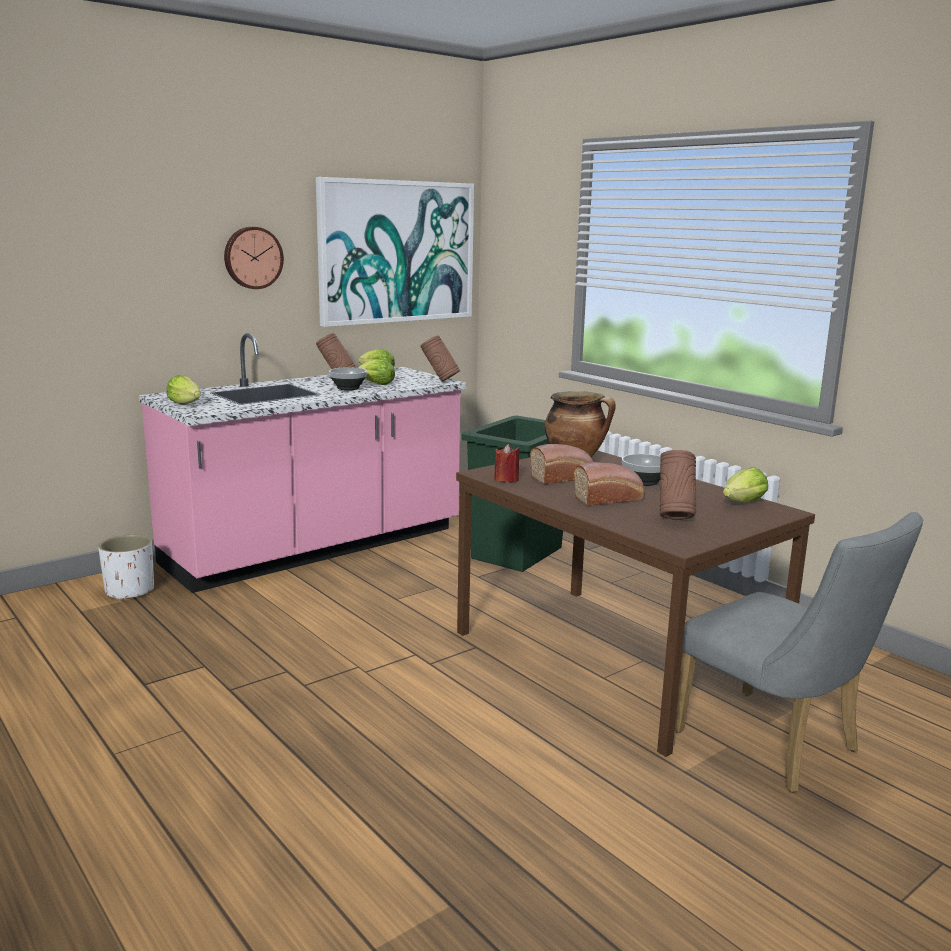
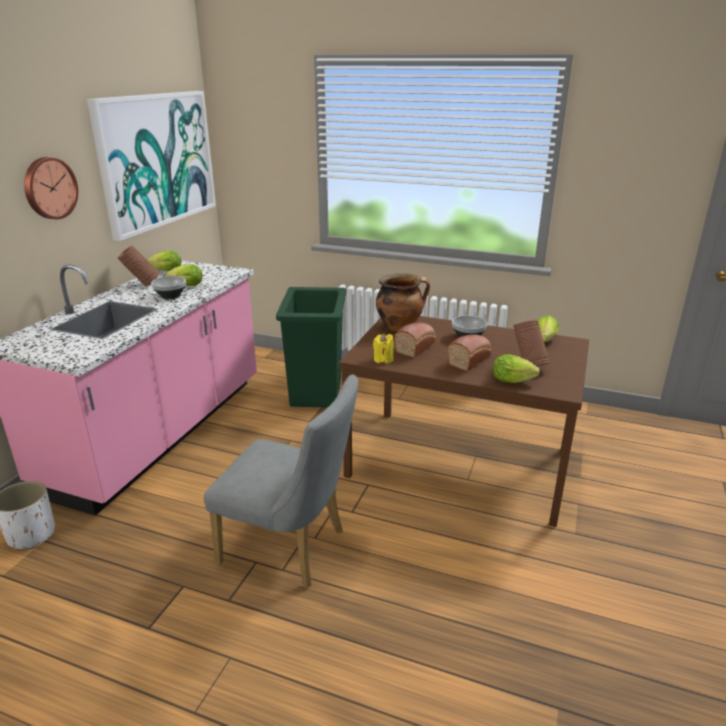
camera: 30 degrees left, 10 degrees up
(186, 405) = (51, 351): lettuce -> lettuce (514, 381)
(440, 381) = (231, 271): brown vase -> none
(506, 479) = (383, 359): red candle -> yellow candle
(777, 746) = (599, 493): grey chair -> grey chair (291, 548)

